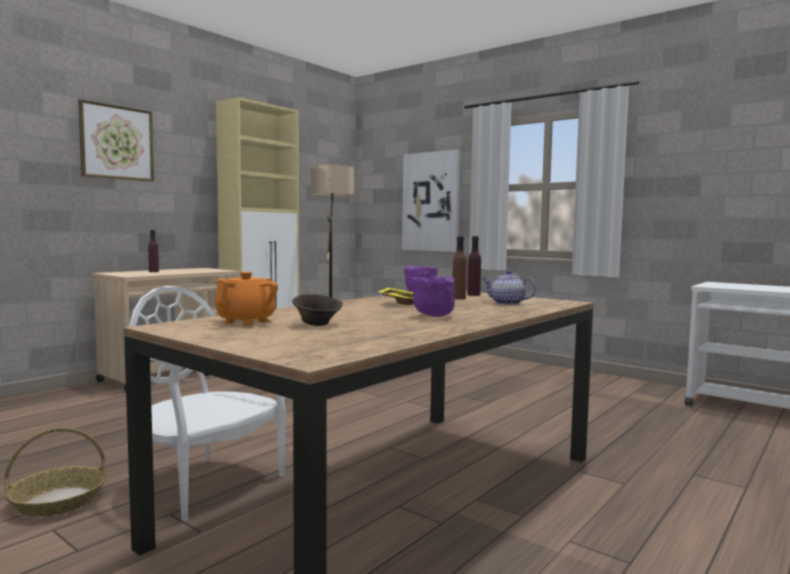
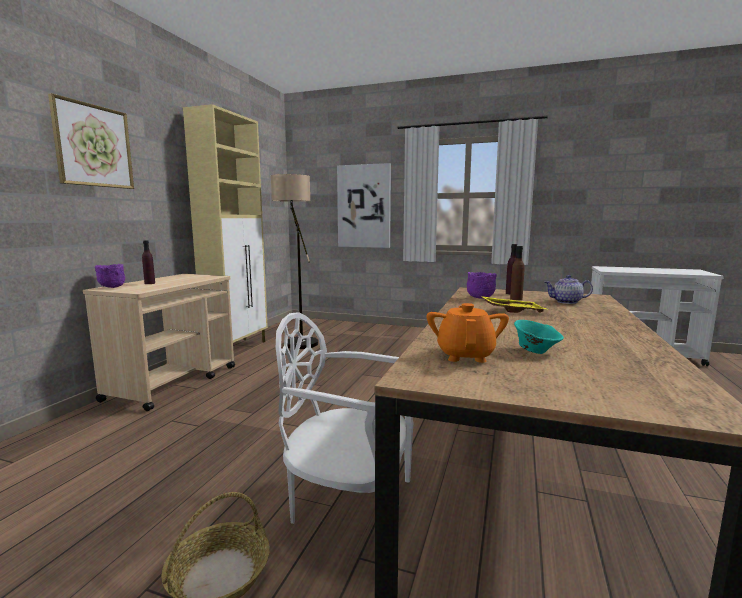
camera: 20 degrees left, 5 degrees up
(317, 324) = (536, 351): brown bowl -> turquoise bowl
(433, 316) = (576, 325): purple bowl -> purple bowl (112, 287)

